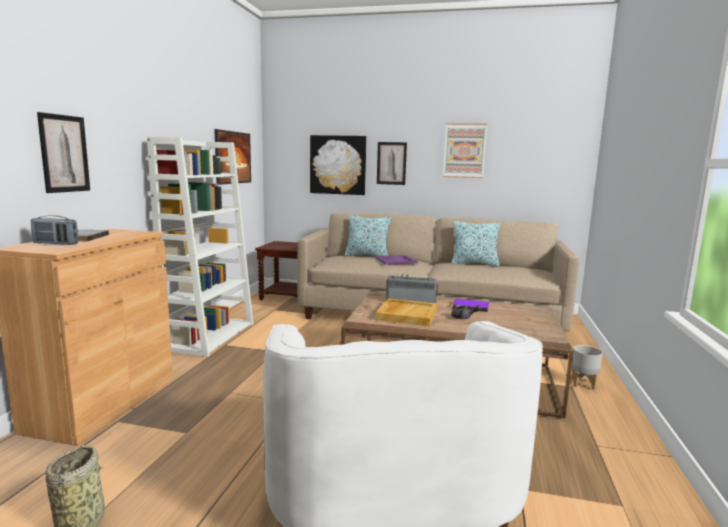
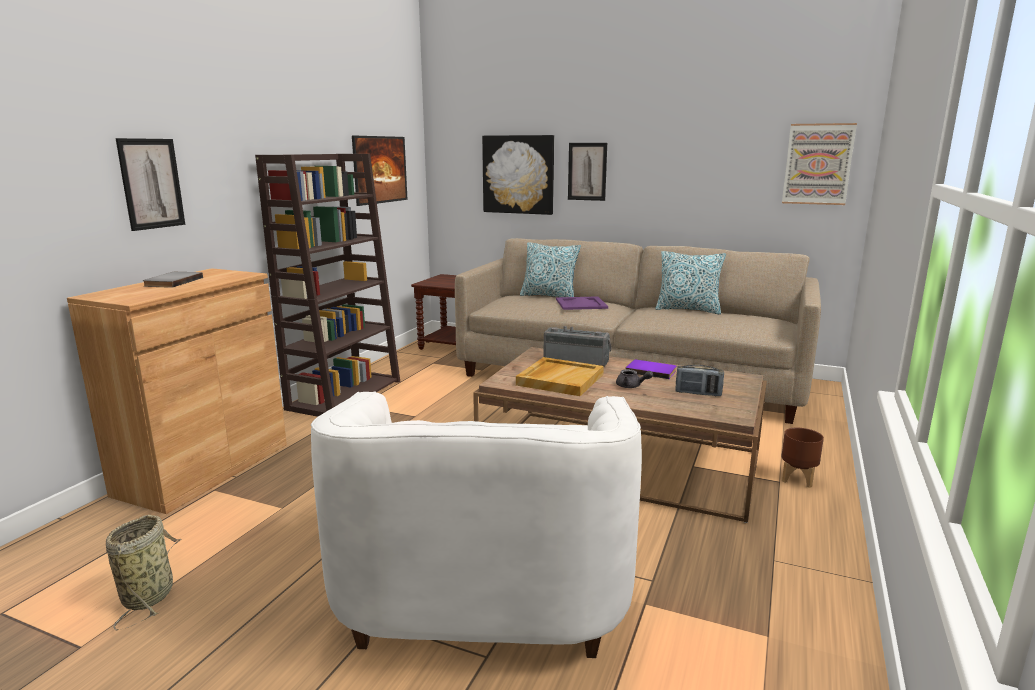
camera: 10 degrees right, 5 degrees up
(55, 244) = (138, 290): radio -> radio (698, 393)
(210, 336) = (345, 394): white bookcase -> brown bookcase
(464, 150) = (685, 153): picture -> picture (818, 164)
(583, 384) = (797, 479): grey planter -> brown planter

